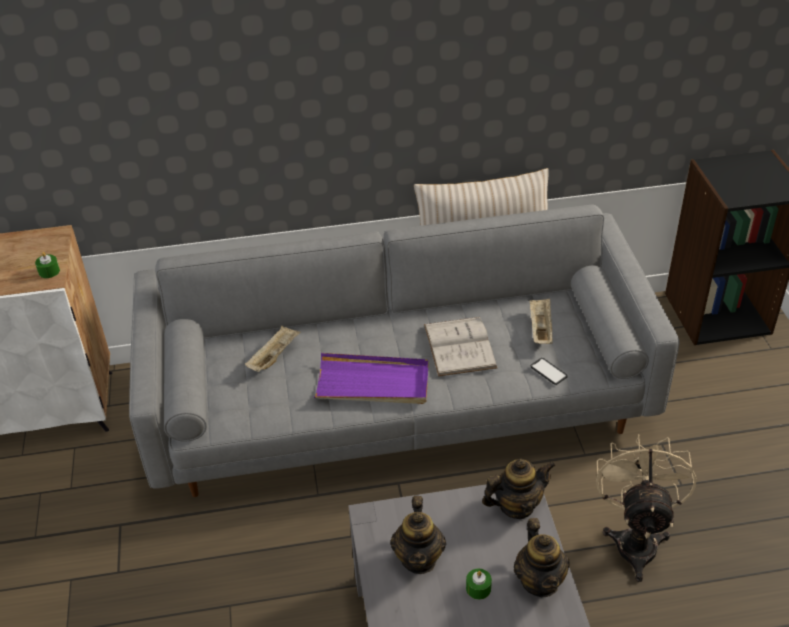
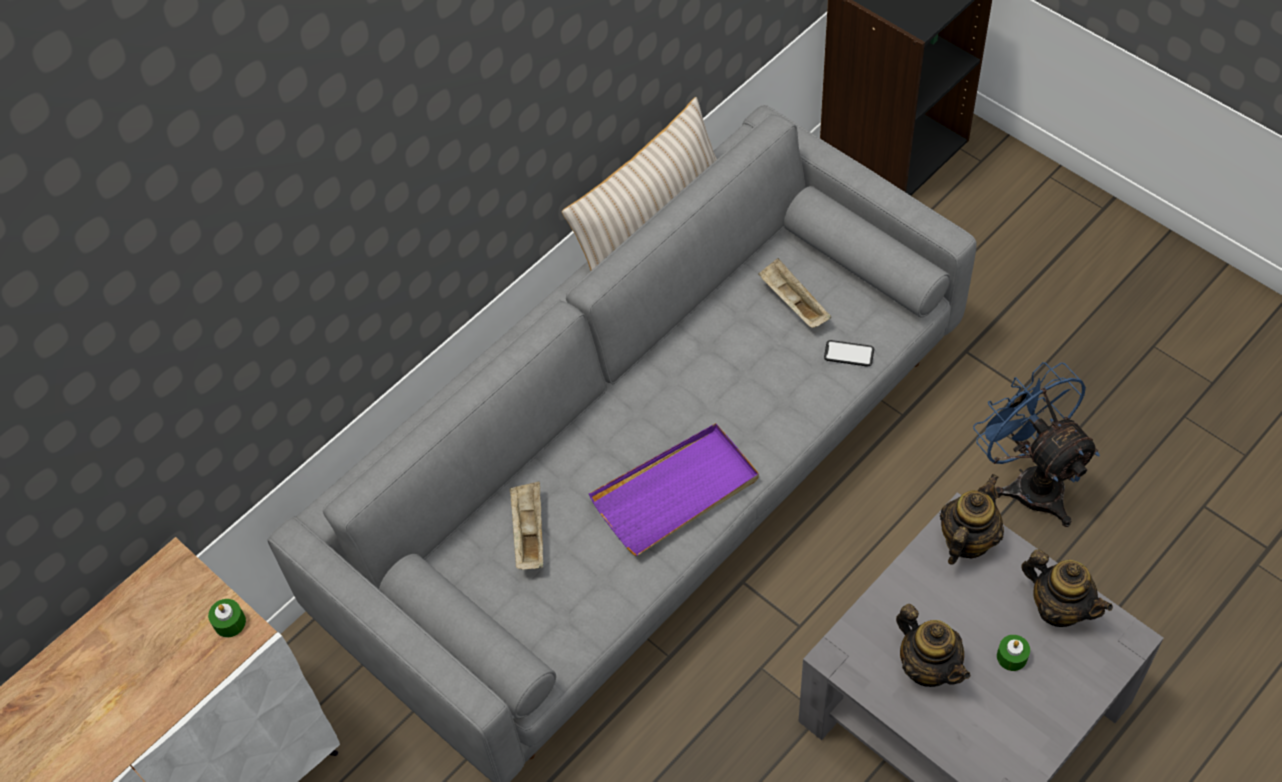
camera: 35 degrees left, 15 degrees up
(459, 346) = (726, 381): white book -> none
(635, 539) = (1029, 481): beige fan -> blue fan

